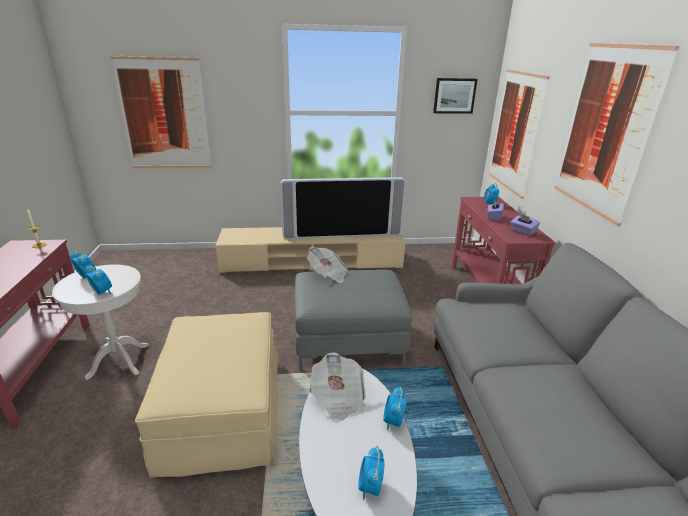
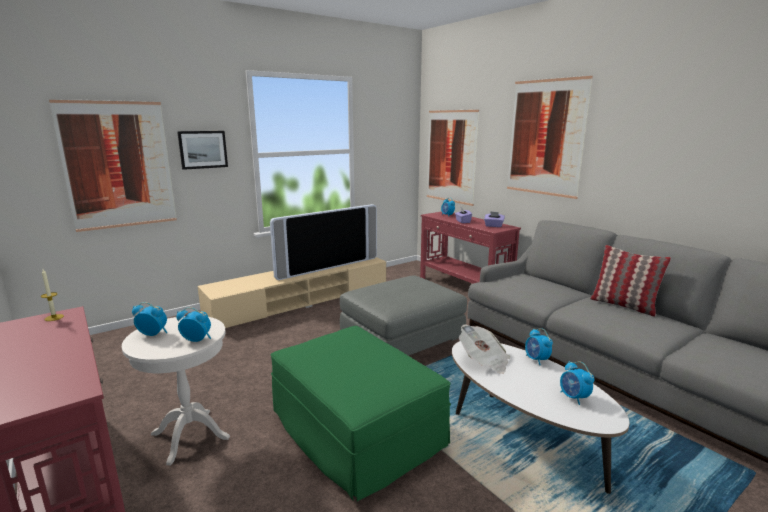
camera: 30 degrees left, 10 degrees down
(222, 412) = (356, 431): beige ottoman -> green ottoman
(328, 274) = (373, 287): newspaper -> none
(454, 95) = (391, 134): picture -> picture (203, 149)
(584, 396) = (623, 305): none -> pillow

